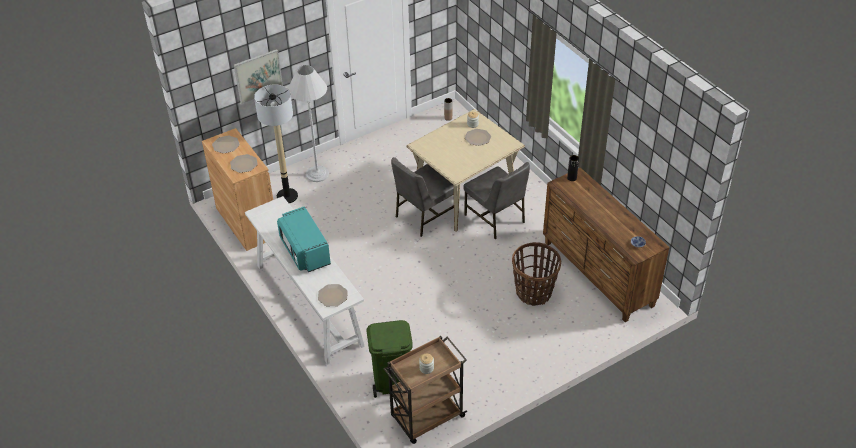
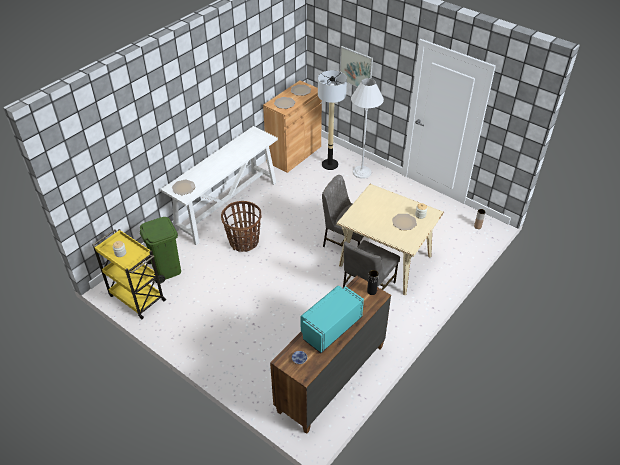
camera: 70 degrees right, 0 degrees up
(304, 251) = (224, 163): turquoise microwave -> turquoise microwave (330, 327)
(426, 417) = (136, 297): brown cart -> yellow cart
(534, 292) = (289, 334): basket -> basket (244, 242)

